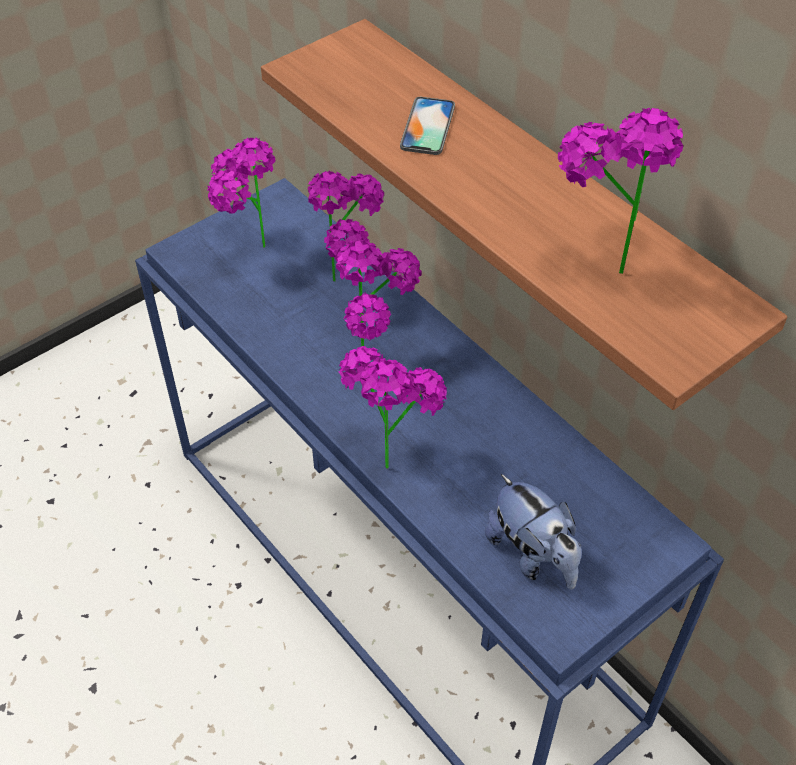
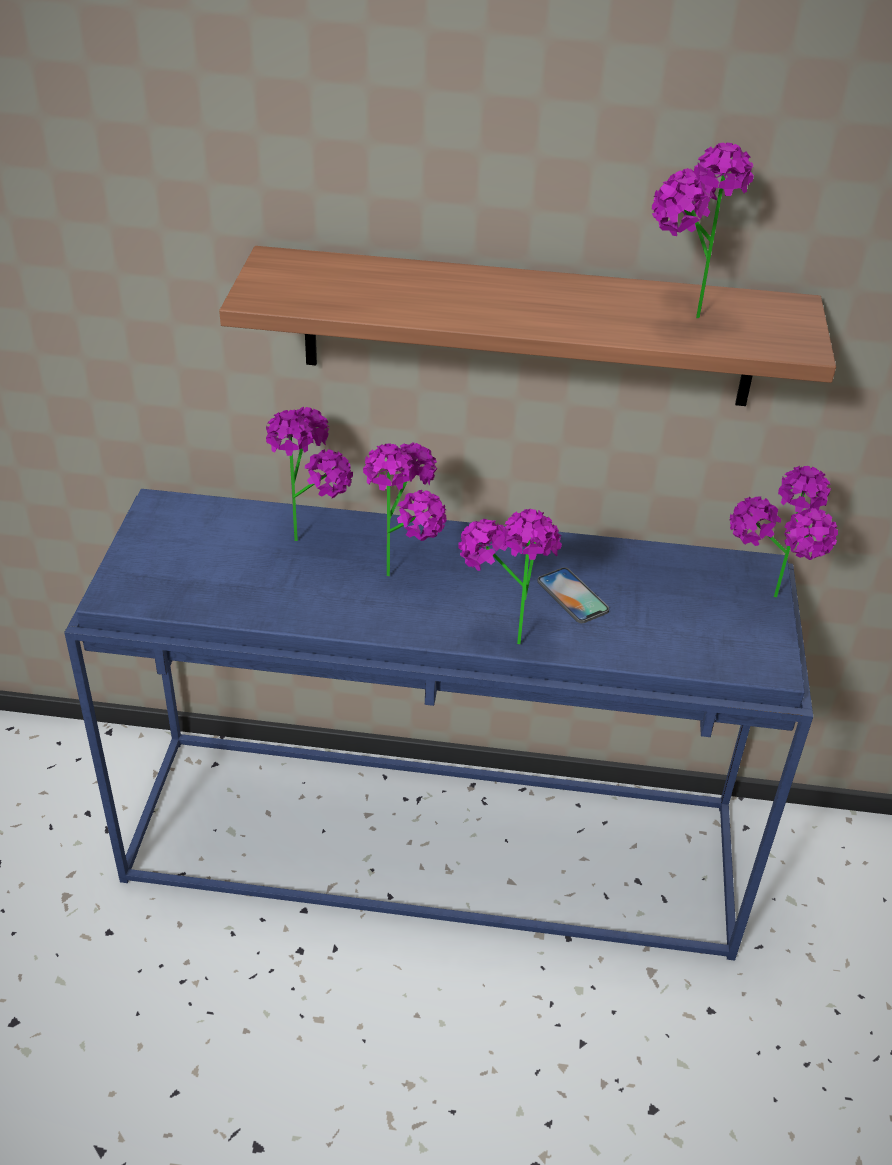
camera: 45 degrees left, 10 degrees down
(247, 249) = (182, 558): potted plant -> potted plant (767, 606)
(427, 126) = (427, 292): phone -> phone (572, 596)
(532, 555) = (692, 632): plush toy -> none

